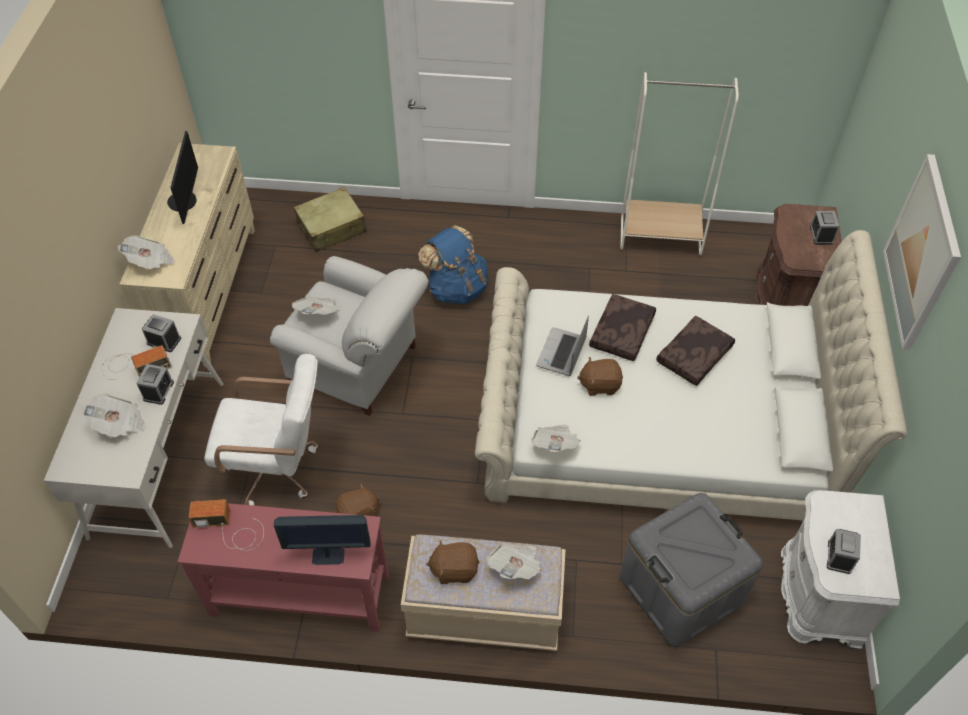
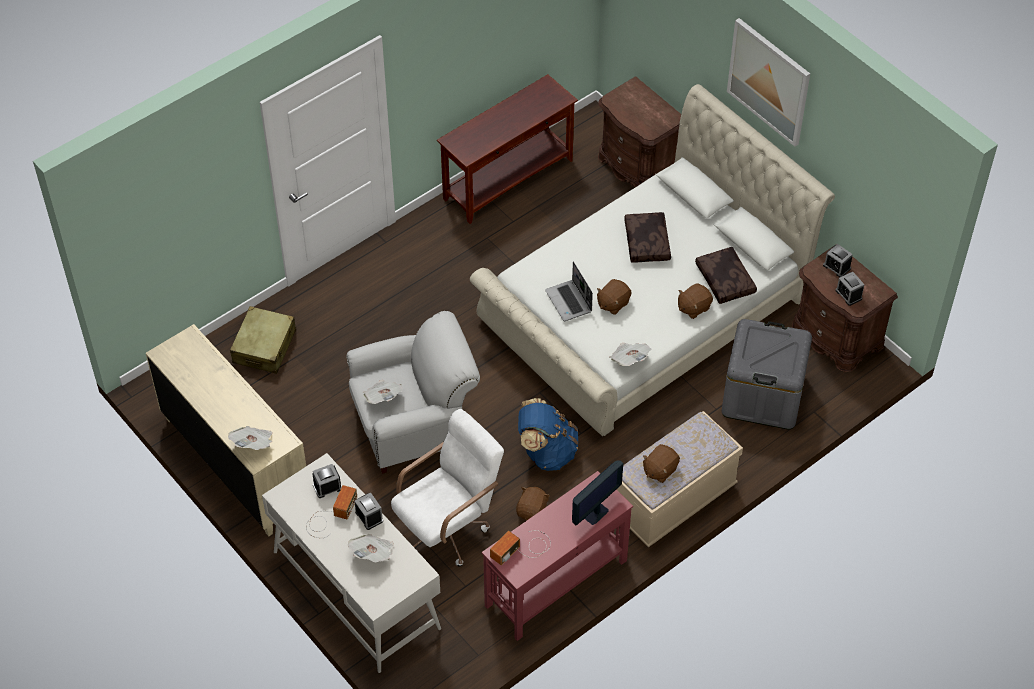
camera: 45 degrees left, 0 degrees up
(185, 201) = (216, 388): monitor -> none
(456, 288) = (413, 321): blue backpack -> blue backpack (546, 451)
(515, 566) = (690, 440): newspaper -> none
(622, 333) = (590, 261): brown pillow -> brown pillow (726, 280)
(660, 236) = (508, 179): clothes rack -> brown console table
(671, 446) = (693, 307): none -> brown plush toy
(817, 594) = (834, 338): white nightstand -> brown nightstand
(821, 235) = (646, 103): alarm clock -> alarm clock (836, 267)

